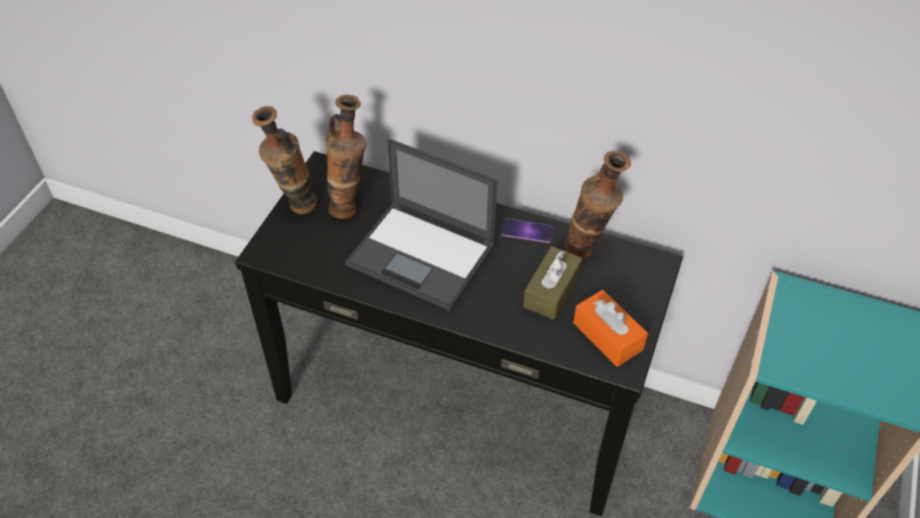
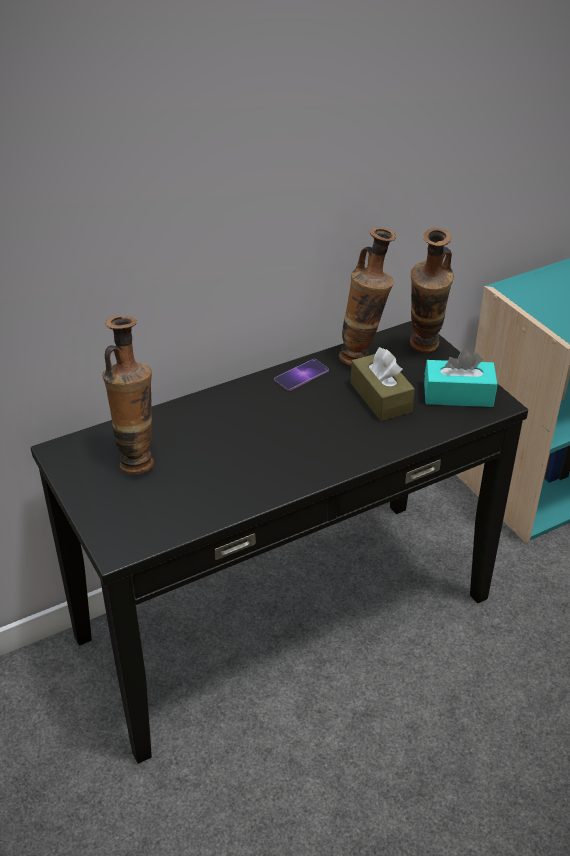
camera: 50 degrees left, 10 degrees down
(294, 208) = (89, 497): vase -> vase (423, 351)
(423, 255) = (255, 446): laptop -> none
(607, 336) = (458, 395): orange tissue box -> turquoise tissue box

